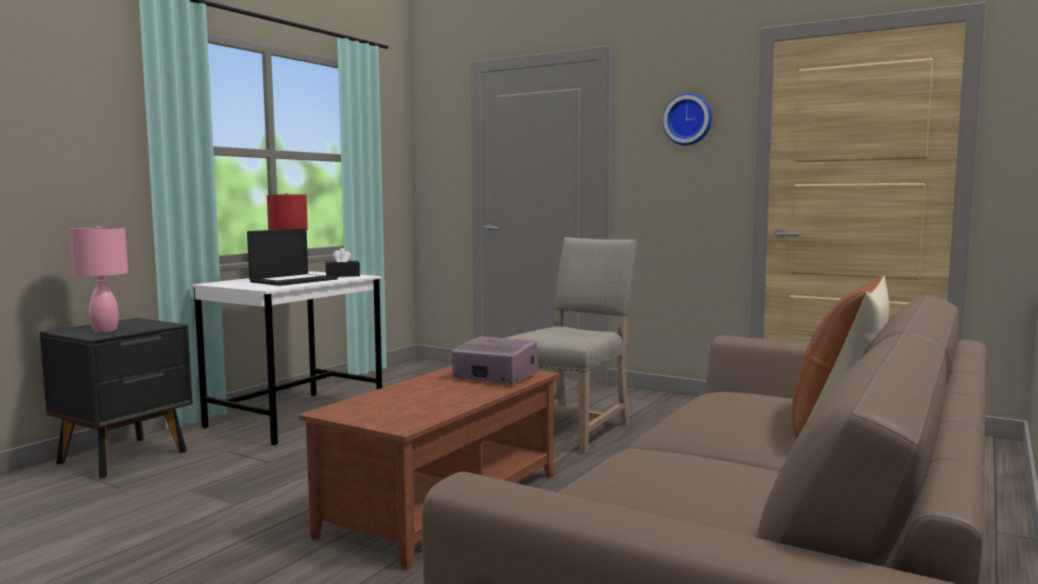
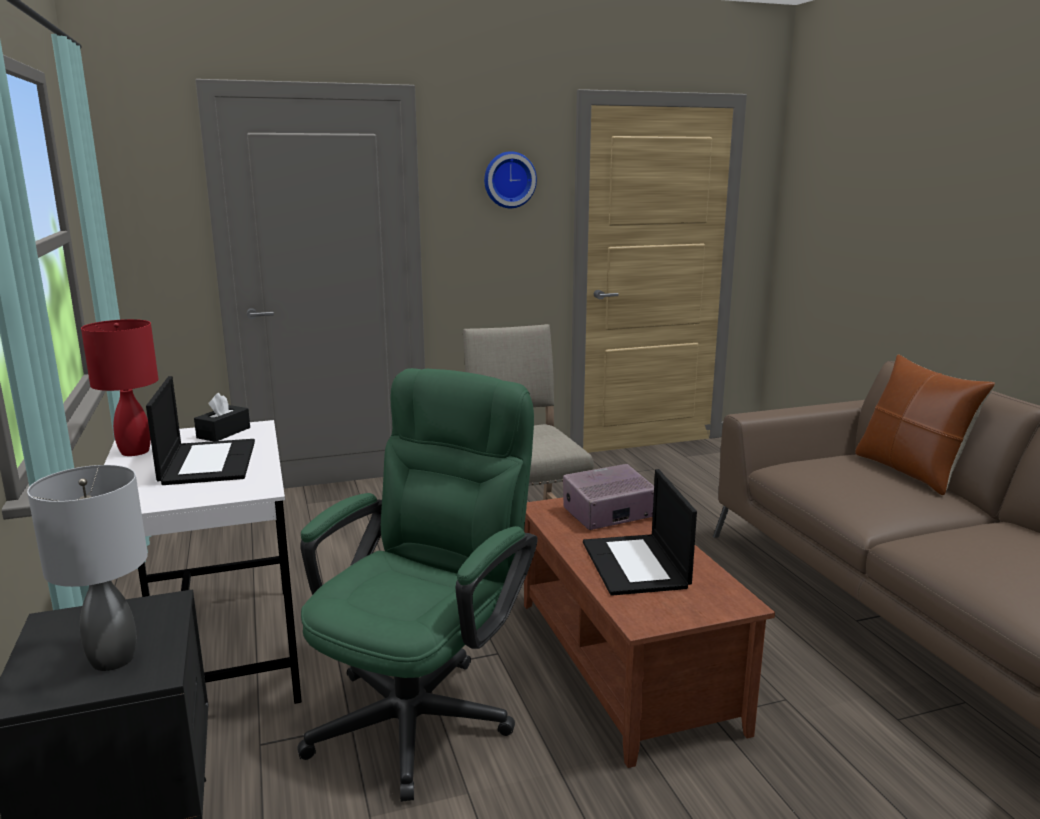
camera: 50 degrees left, 10 degrees up
(104, 330) = (114, 660): pink table lamp -> grey table lamp
(305, 470) = (423, 708): none -> green office chair
(418, 396) = (636, 565): none -> laptop

